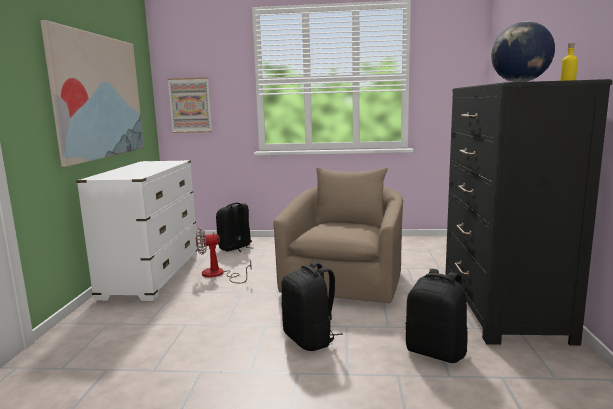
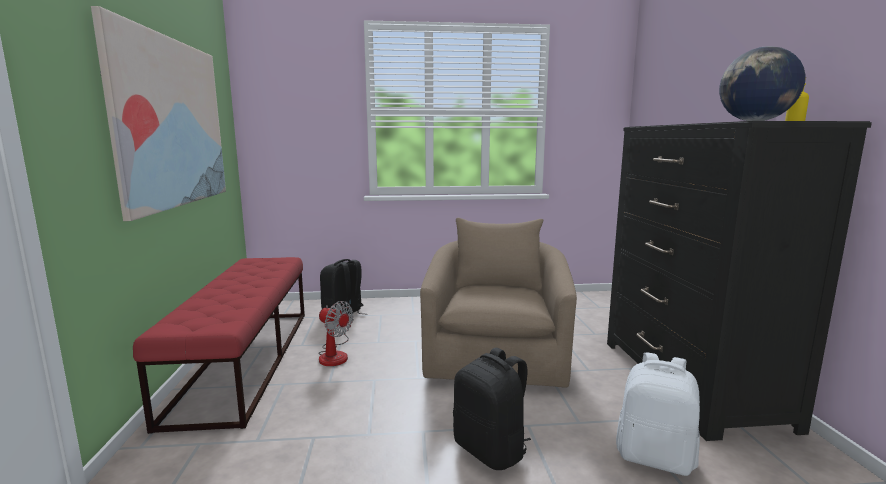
camera: 10 degrees left, 0 degrees up
(152, 276) = (245, 360): white dresser -> red bench
(190, 105) = (283, 138): picture -> none
(218, 275) = (335, 354): fan -> fan turned 120 degrees counterclockwise
(436, 351) = (655, 457): black backpack -> white backpack

